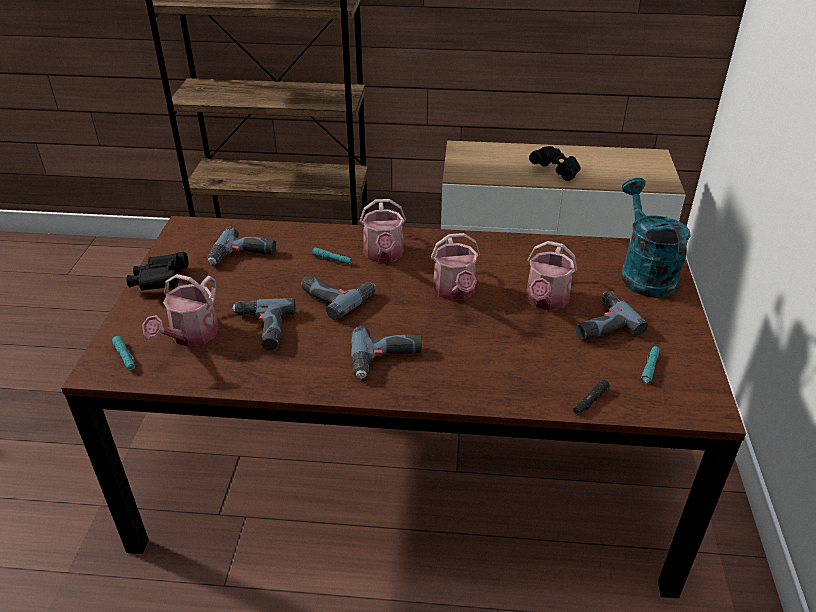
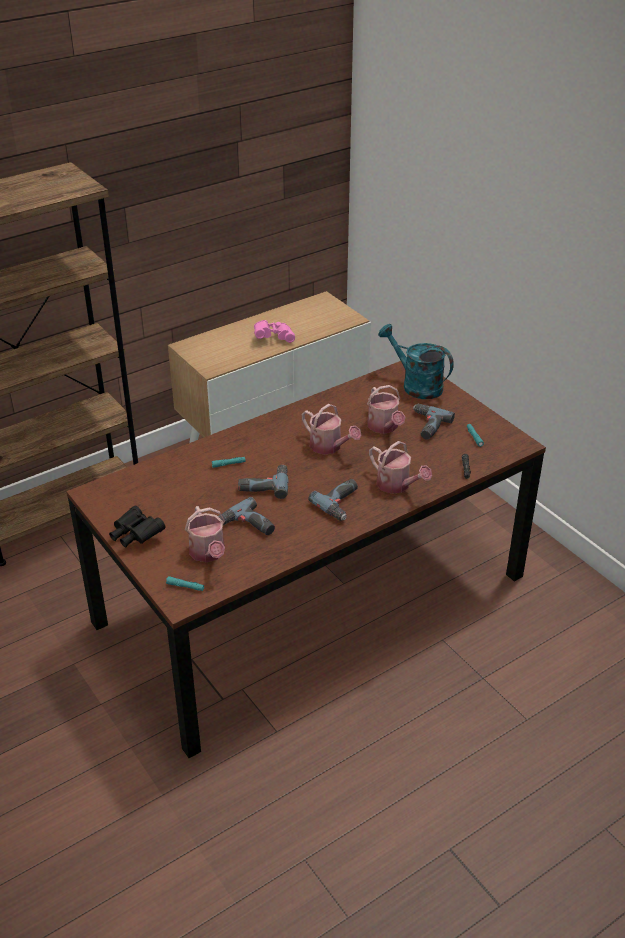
camera: 40 degrees left, 0 degrees up
(243, 256) = (165, 491): power drill -> none
(384, 255) = (257, 445): watering can -> watering can (397, 485)
(556, 171) = (273, 337): black binoculars -> pink binoculars

